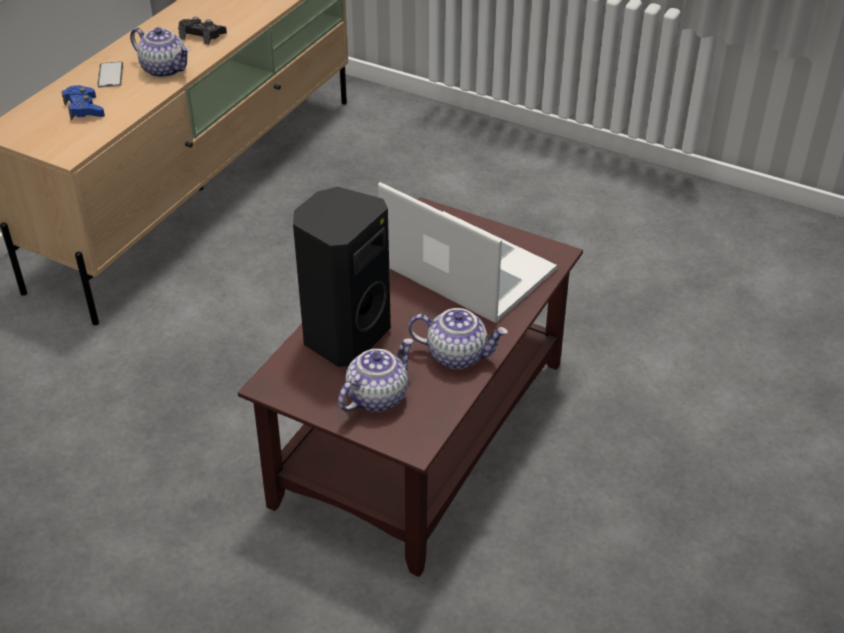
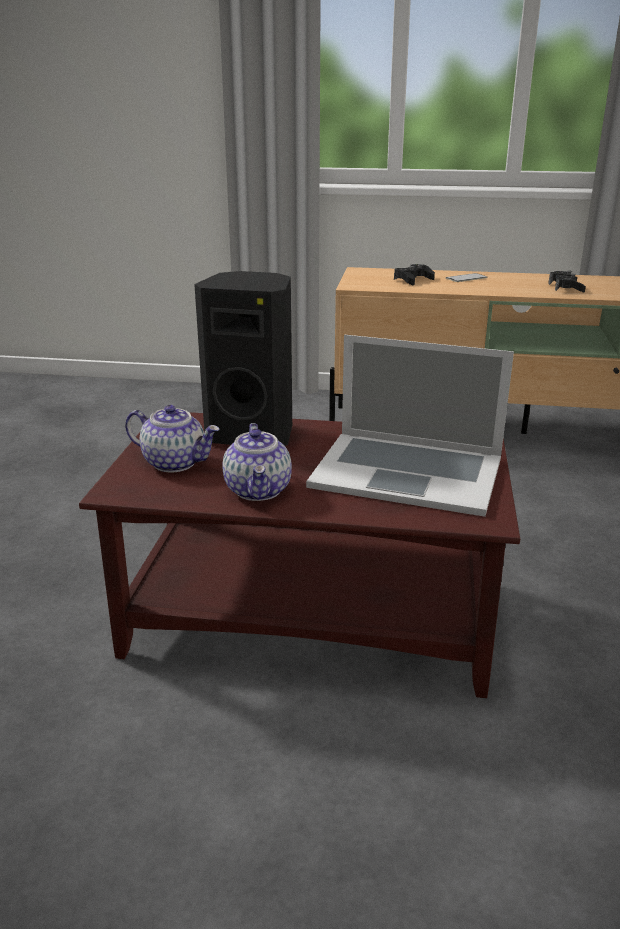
camera: 70 degrees right, 15 degrees down
(84, 109) = (413, 280): blue game controller -> black game controller
(165, 69) = (499, 287): teapot -> none
(466, 268) = (407, 472): laptop -> laptop turned 90 degrees clockwise

